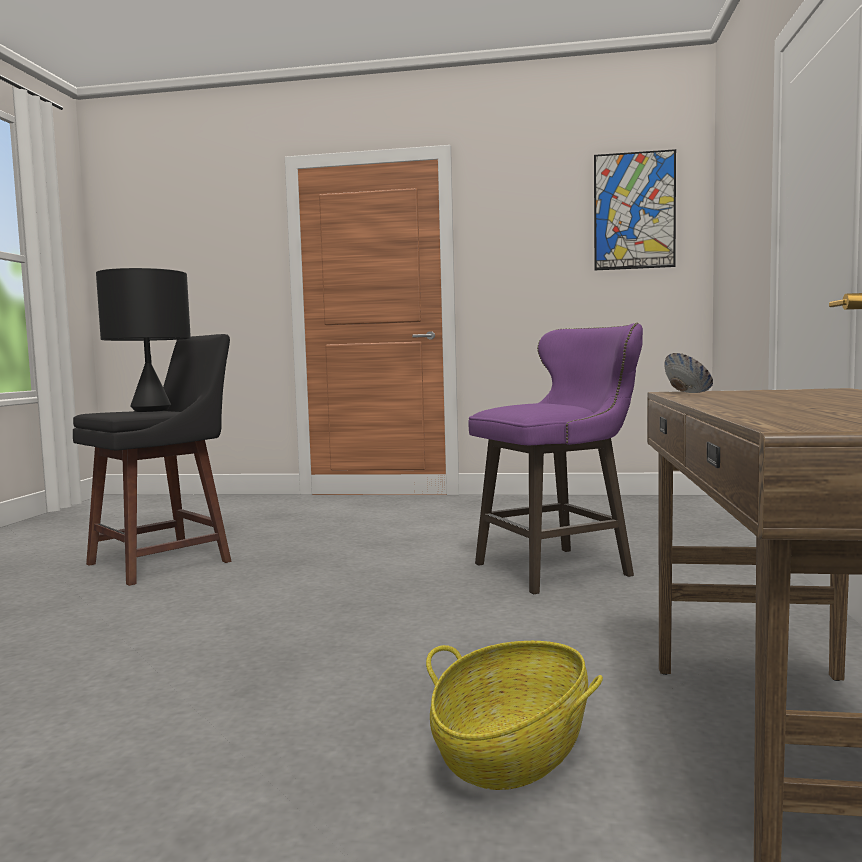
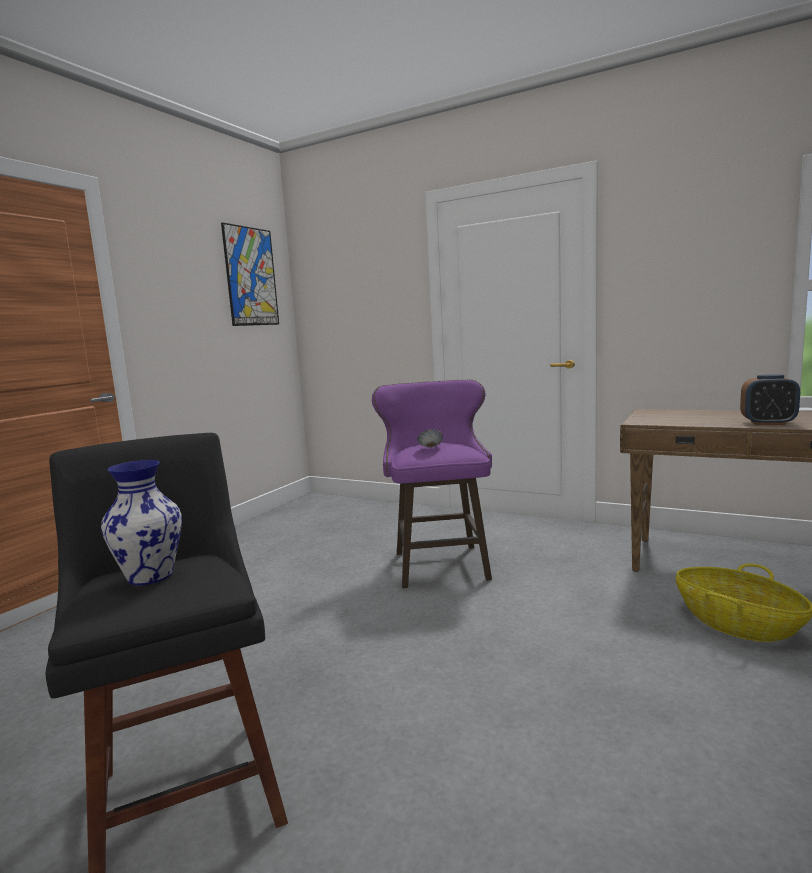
camera: 70 degrees left, 5 degrees up
(151, 410) = (151, 575): black table lamp -> vase
(687, 393) = (655, 422): bowl -> bowl (430, 448)
(758, 405) = (768, 423): none -> alarm clock

